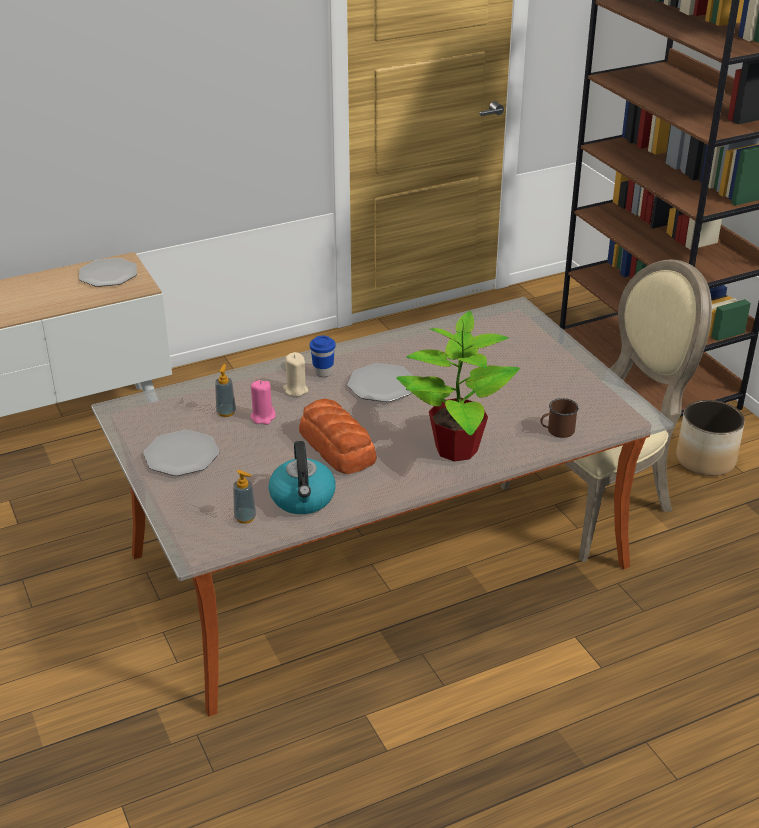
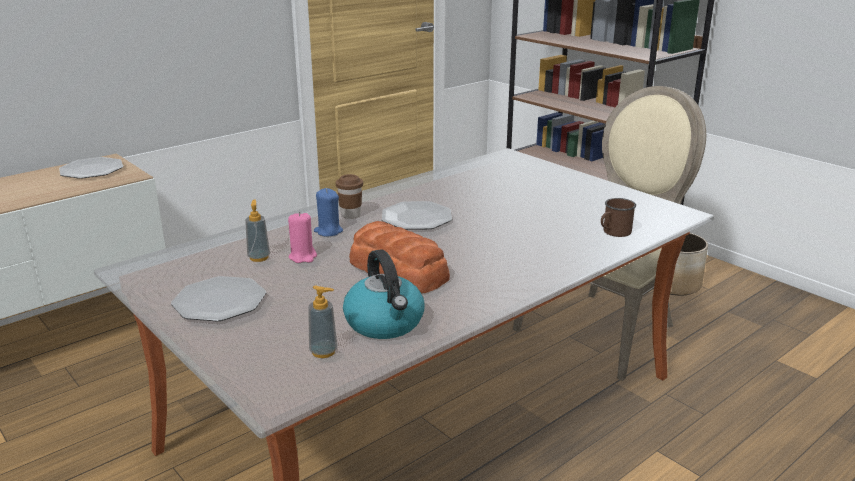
camera: 15 degrees left, 10 degrees down
(295, 390) = (328, 231): beige candle -> blue candle
(323, 372) = (350, 215): blue cup -> brown cup
(455, 449) = (525, 258): potted plant -> none

